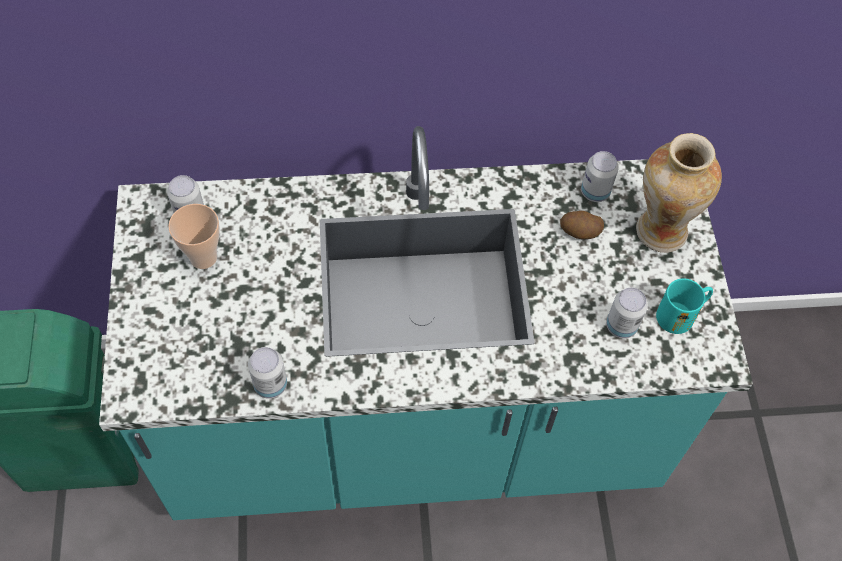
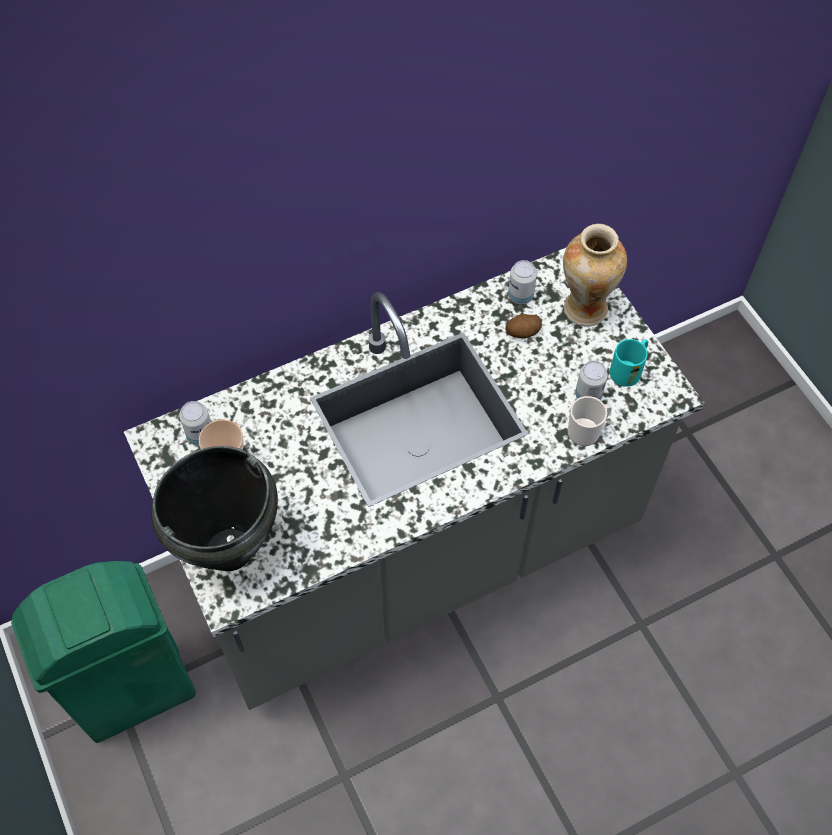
camera: 20 degrees left, 0 degrees up
(159, 345) = (228, 550): none -> black cooking pot
(270, 385) = (336, 546): can -> none
(413, 431) = (415, 555): turquoise counter -> grey counter
(602, 365) = (587, 431): none -> mug

